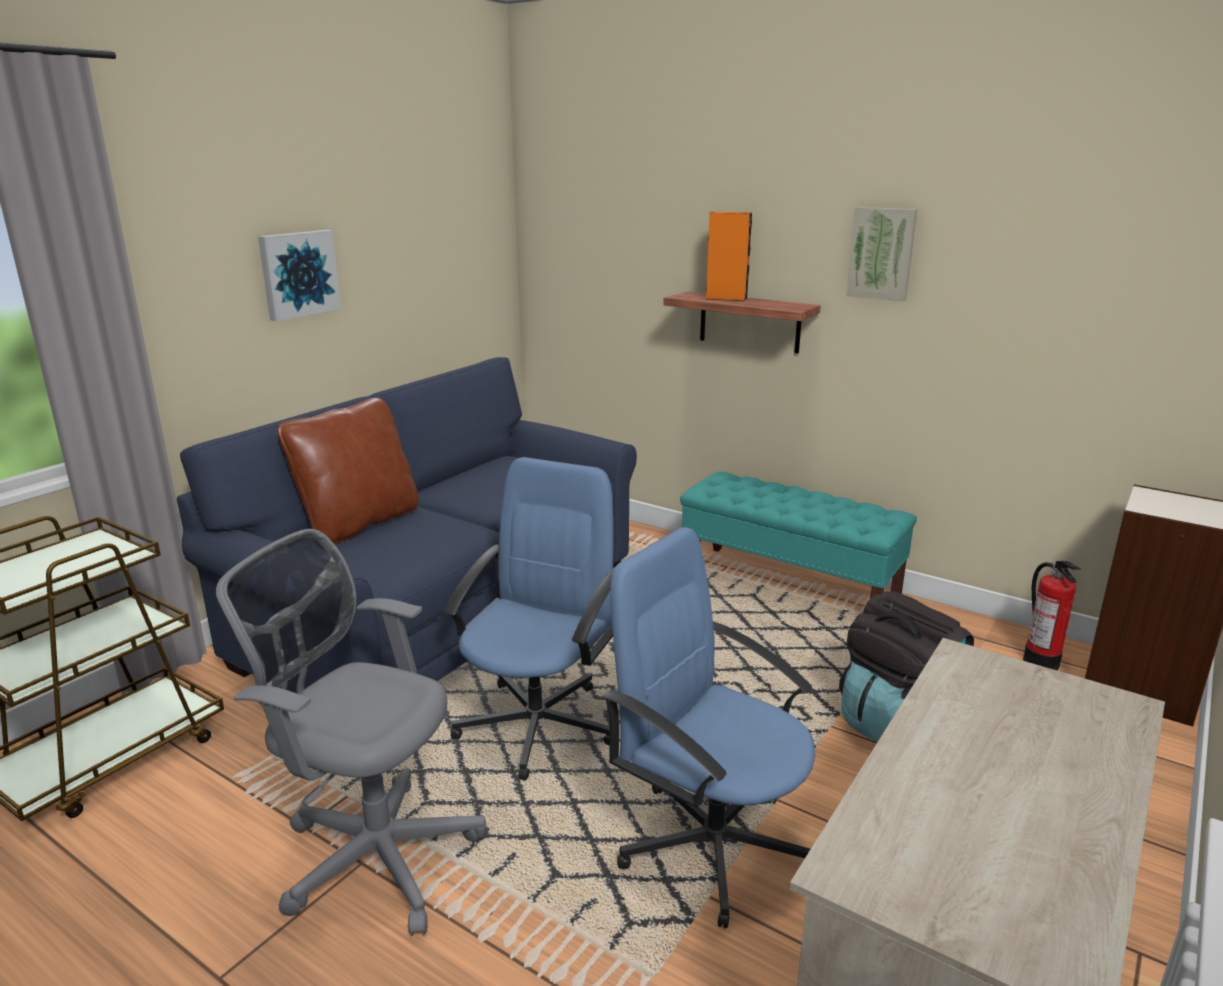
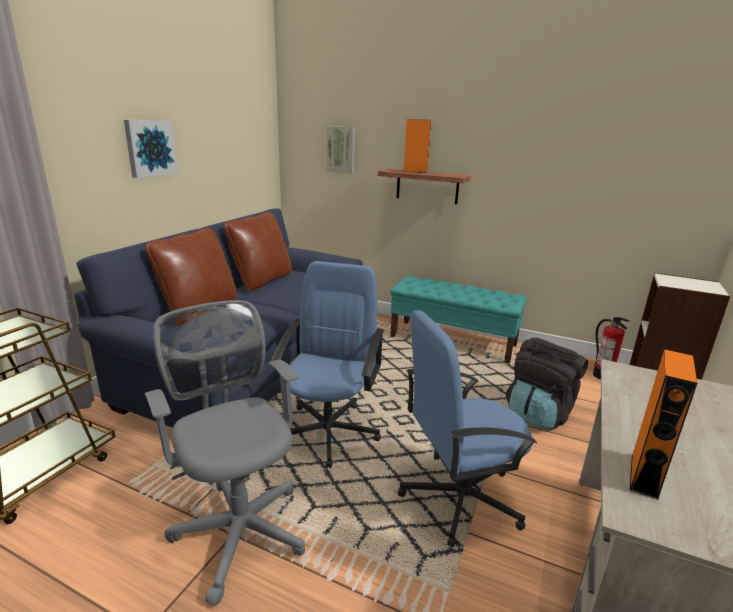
camera: 10 degrees left, 0 degrees up
(373, 853) = (239, 526): grey office chair -> grey office chair turned 45 degrees clockwise
(467, 477) = (262, 281): none -> brown pillow
(711, 843) = (458, 497): blue office chair -> blue office chair turned 45 degrees counterclockwise
(882, 253) = (509, 143): picture -> picture (341, 149)
(896, 821) = (644, 475): none -> orange speaker

